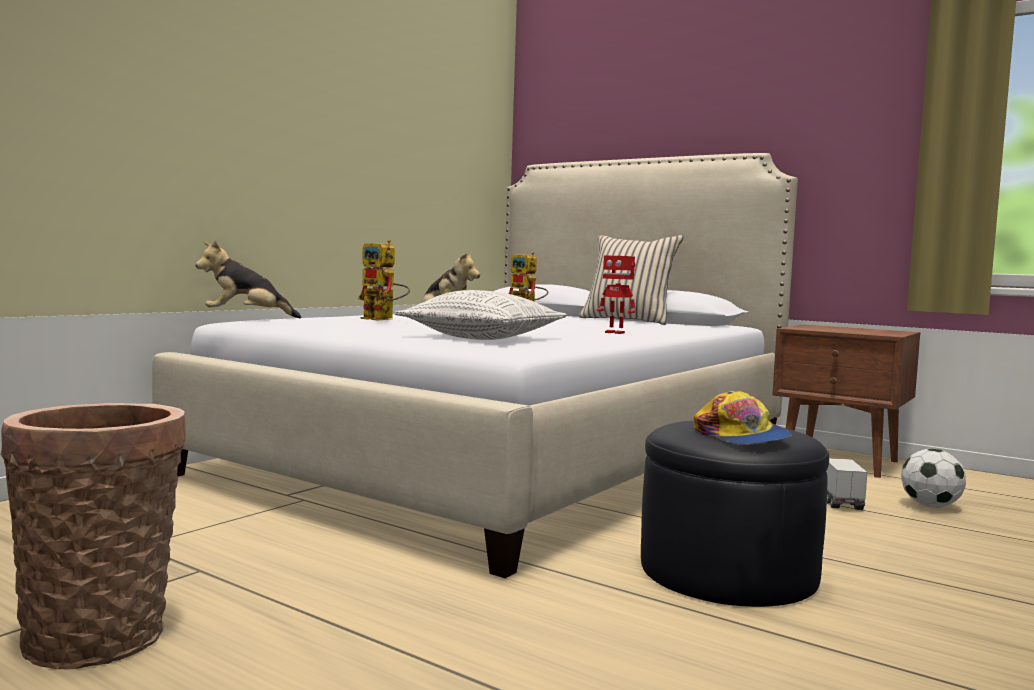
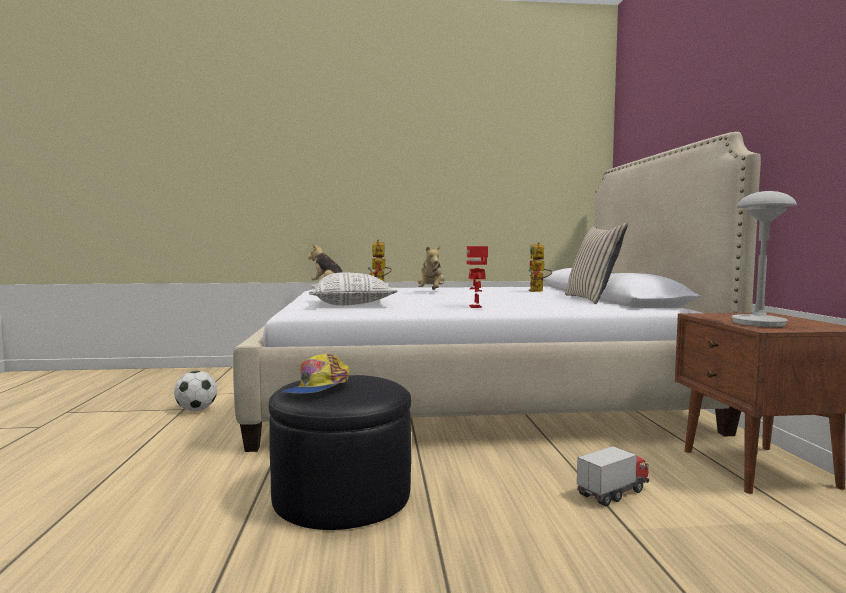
camera: 50 degrees right, 0 degrees up
(100, 634) = (100, 420): basket -> none
(862, 331) = (759, 323): none -> grey table lamp
(931, 506) = (700, 532): football -> football (196, 410)

